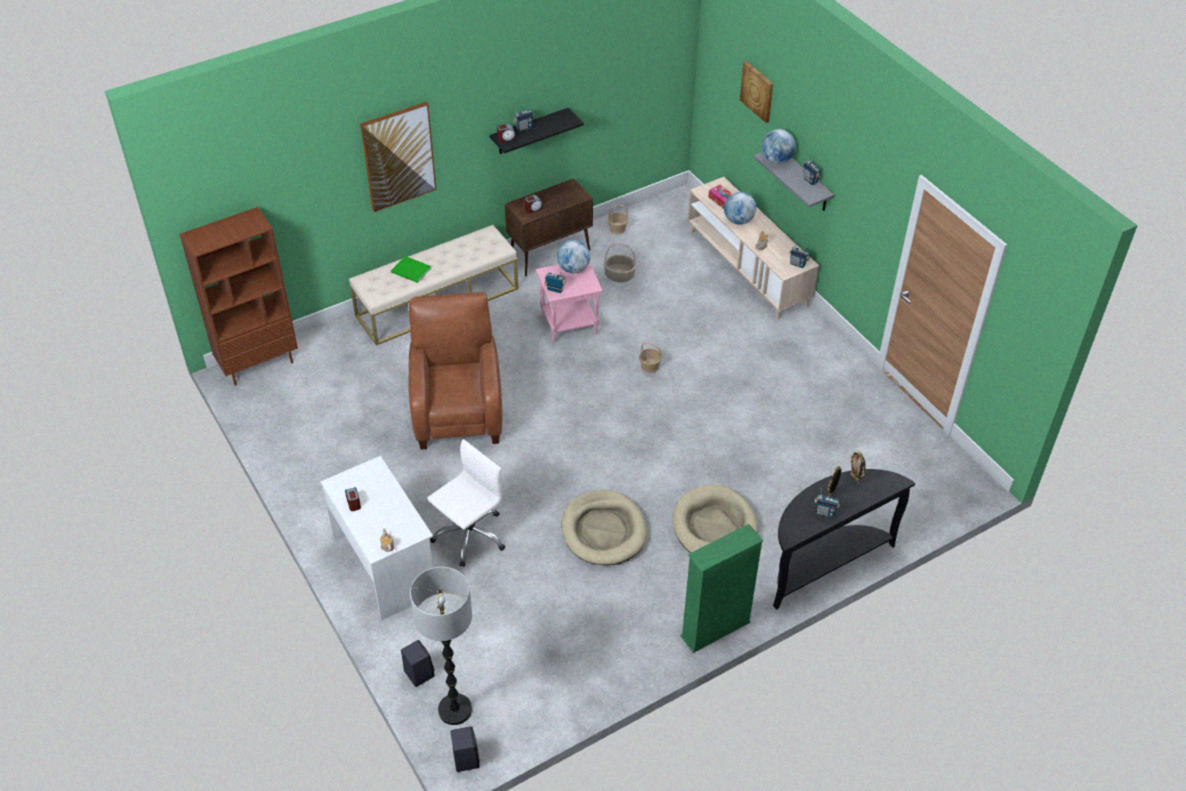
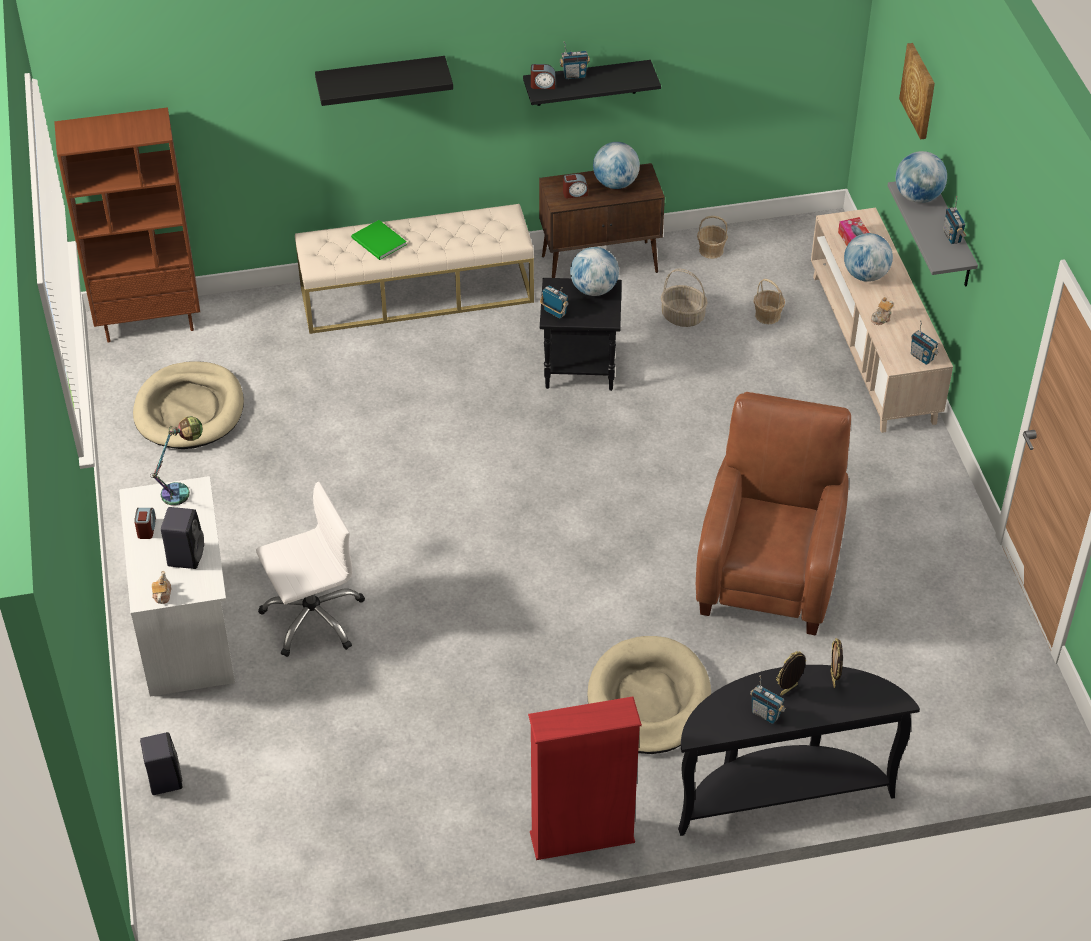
camera: 20 degrees right, 0 degrees up
(367, 470) = (183, 491): none -> table lamp
(398, 156) = (381, 79): picture -> black shelf
(454, 710) = (188, 840): floor lamp -> none
(458, 409) = (376, 446): brown armchair -> brown armchair (770, 569)
(465, 758) = (173, 906): black speaker -> black speaker (186, 555)
(557, 196) = (615, 183): none -> globe
(569, 324) = (581, 368): pink side table -> black side table
(603, 530) = (493, 661): beige dog bed -> beige dog bed (189, 410)
(650, 366) = (664, 453): basket -> basket (767, 315)
(715, 629) = (582, 838): green bookcase -> red bookcase

